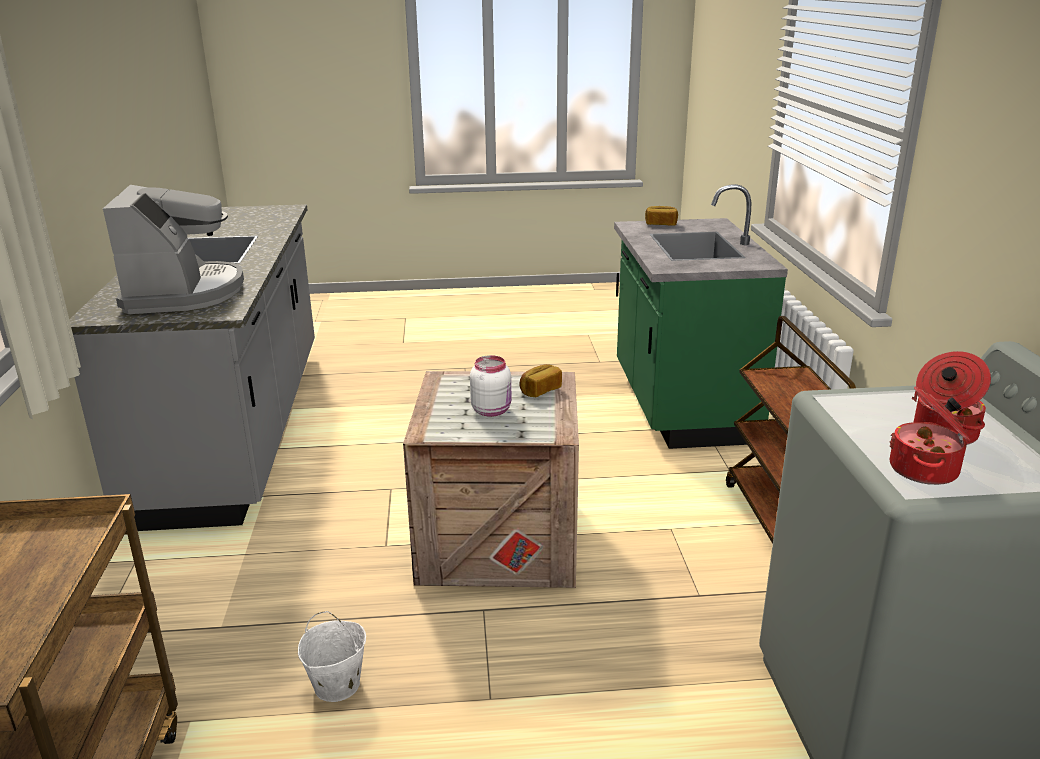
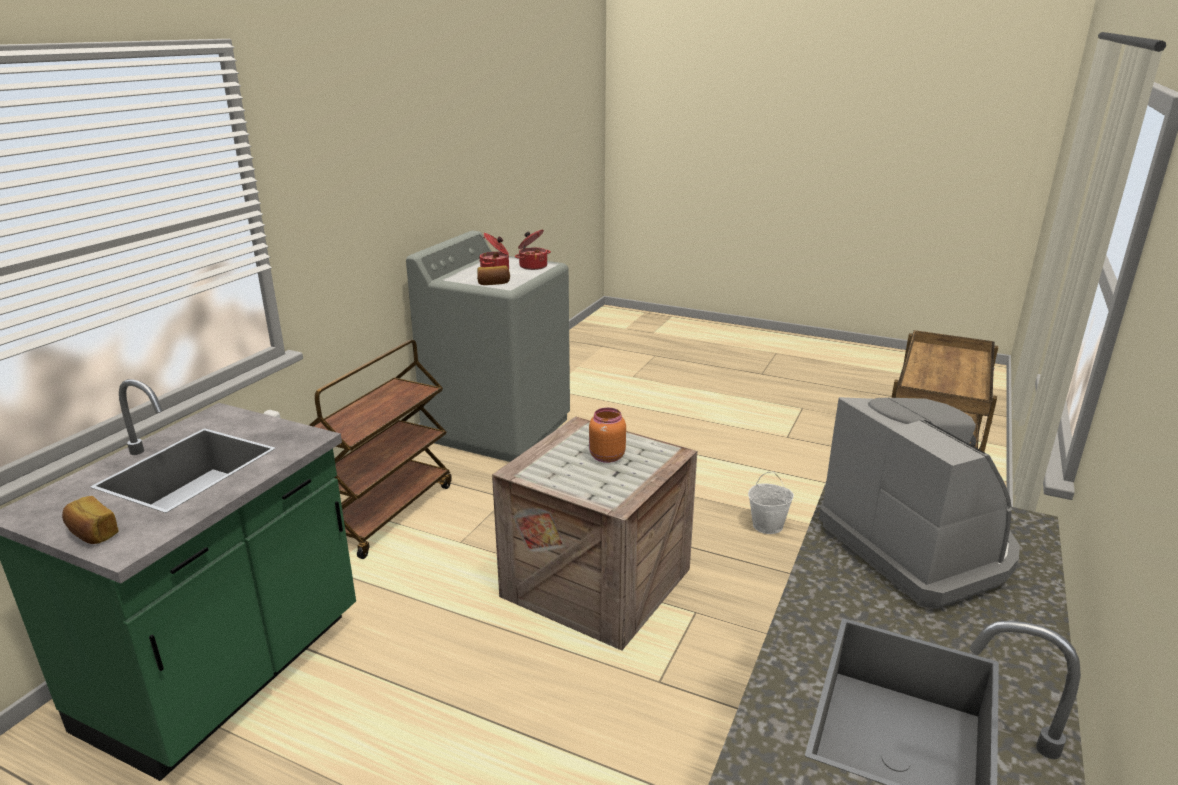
camera: 150 degrees left, 0 degrees up
(183, 293) = (918, 545): coffee machine -> coffee machine turned 135 degrees clockwise
(492, 410) = (606, 457): white jar -> orange jar
(540, 390) = (547, 463): bread -> bread (493, 283)

